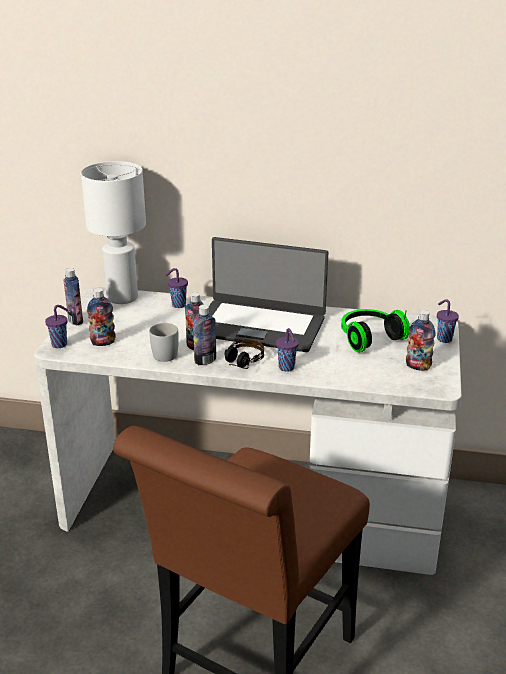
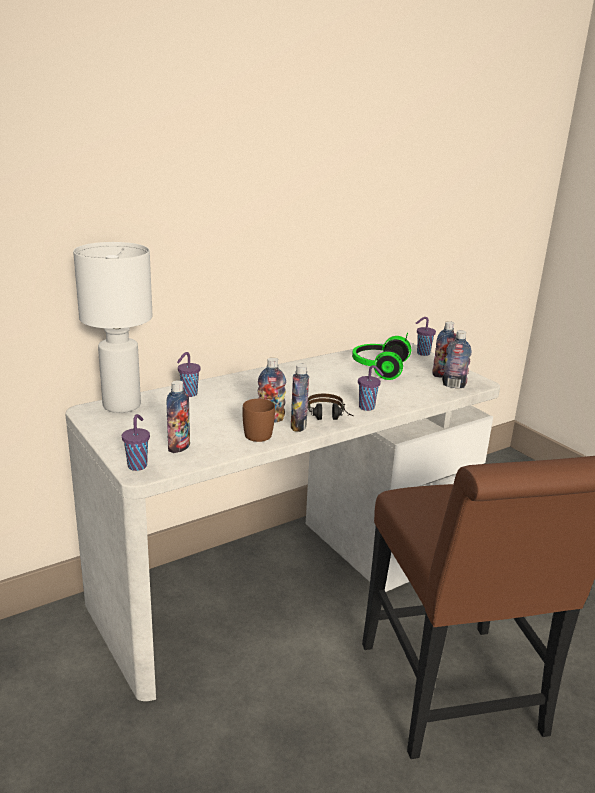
camera: 45 degrees left, 5 degrees down
(75, 320) = (112, 440): bottle -> bottle (453, 385)
(167, 353) = (255, 433): white mug -> brown mug
(259, 325) = (287, 386): laptop -> none

